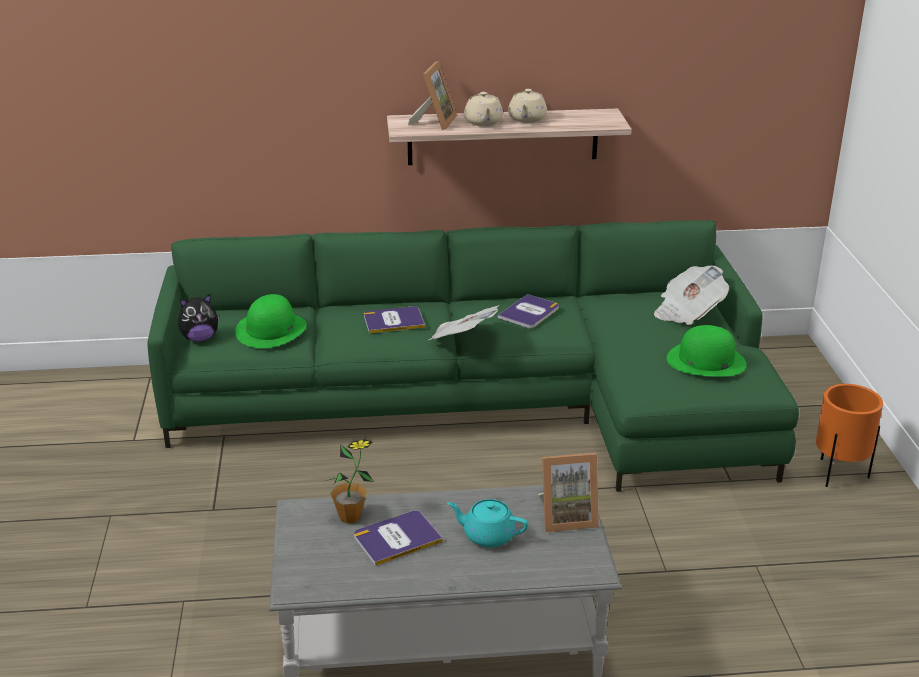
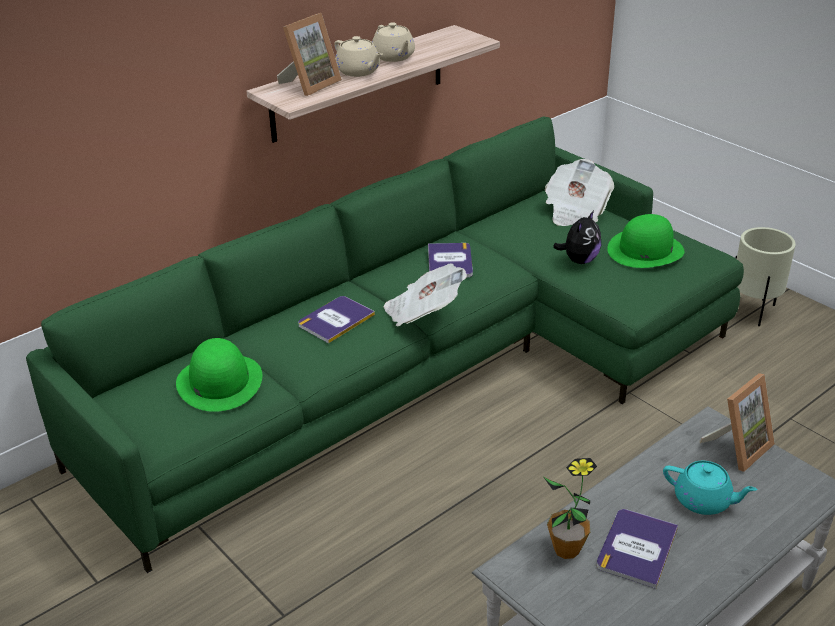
camera: 35 degrees left, 5 degrees up
(200, 338) = (148, 426): plush toy -> plush toy (579, 260)
(434, 122) = (310, 84): picture frame -> picture frame turned 60 degrees clockwise
(488, 535) = (704, 501): turquoise teapot -> turquoise teapot turned 135 degrees counterclockwise
(839, 475) = (753, 312): orange planter -> beige planter

